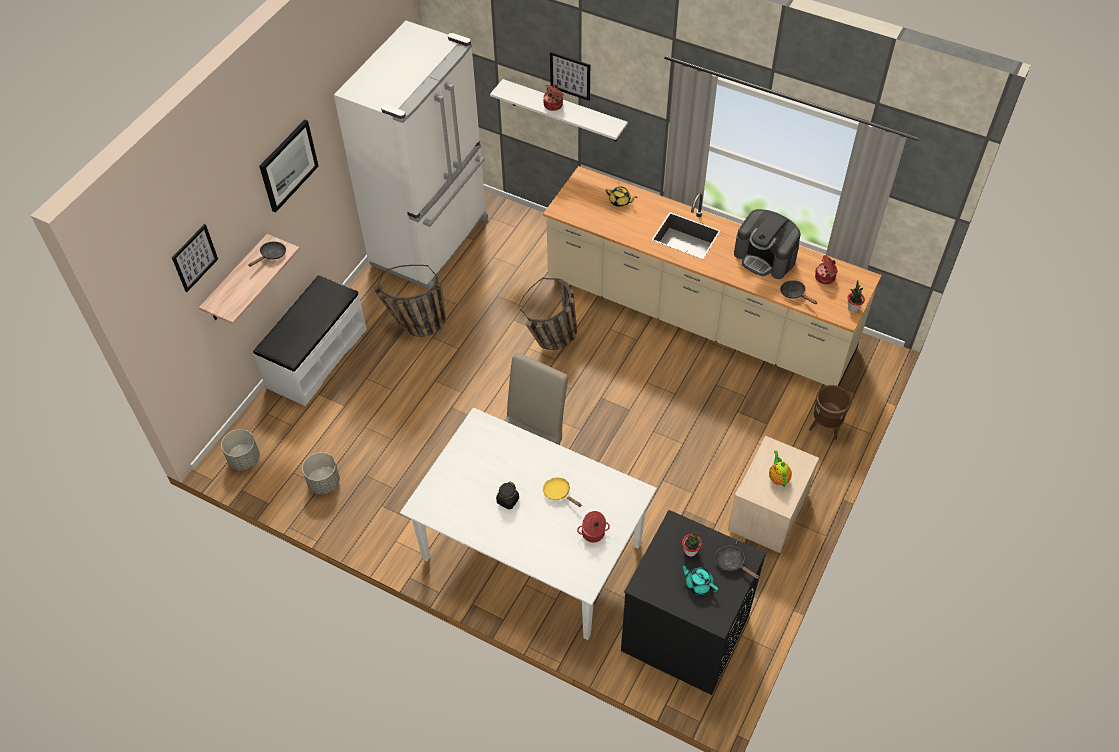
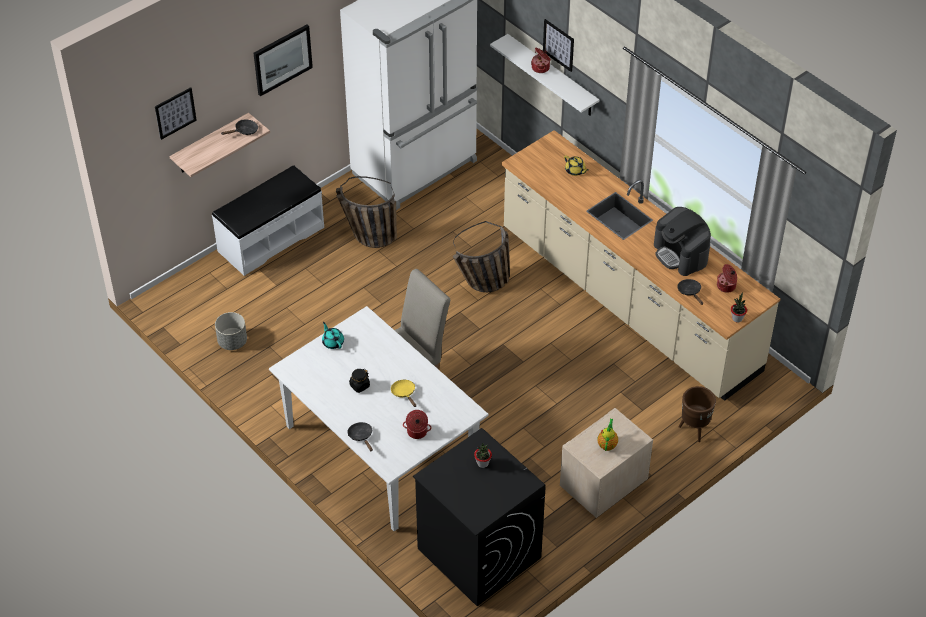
camera: 20 degrees right, 5 degrees down
(244, 459) = (175, 303): grey planter -> none
(698, 584) = (476, 489): turquoise teapot -> turquoise teapot (333, 342)
(732, 563) = (512, 483): black frying pan -> black frying pan (361, 436)

